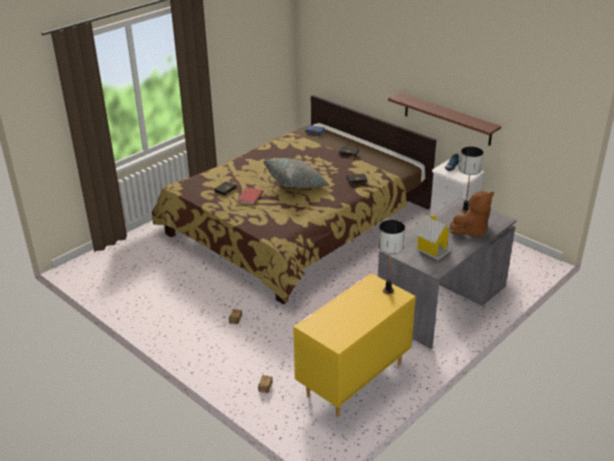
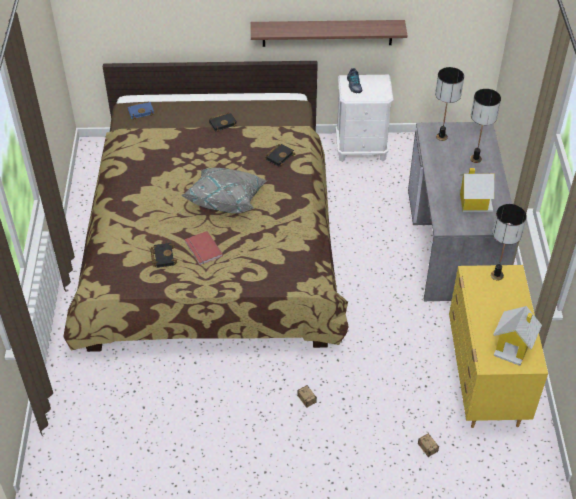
camera: 45 degrees left, 15 degrees up
(338, 328) = (513, 347): none -> toy house
(471, 231) = (476, 159): brown plush toy -> table lamp

